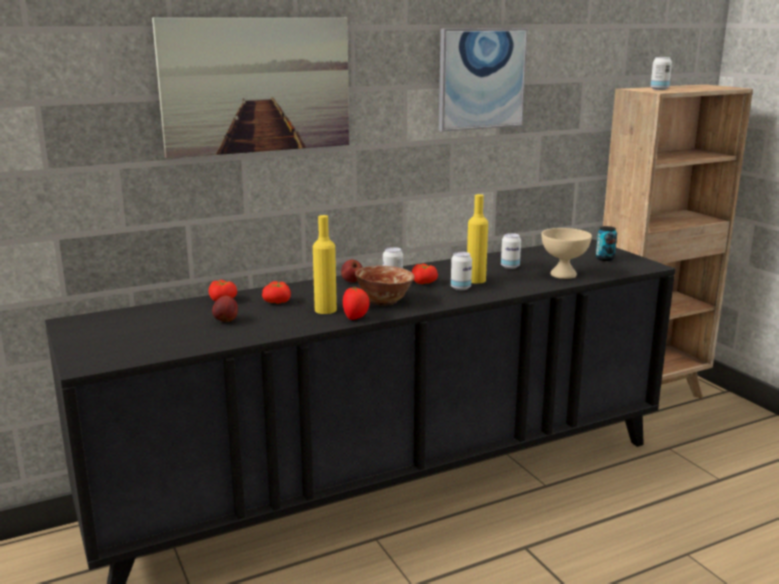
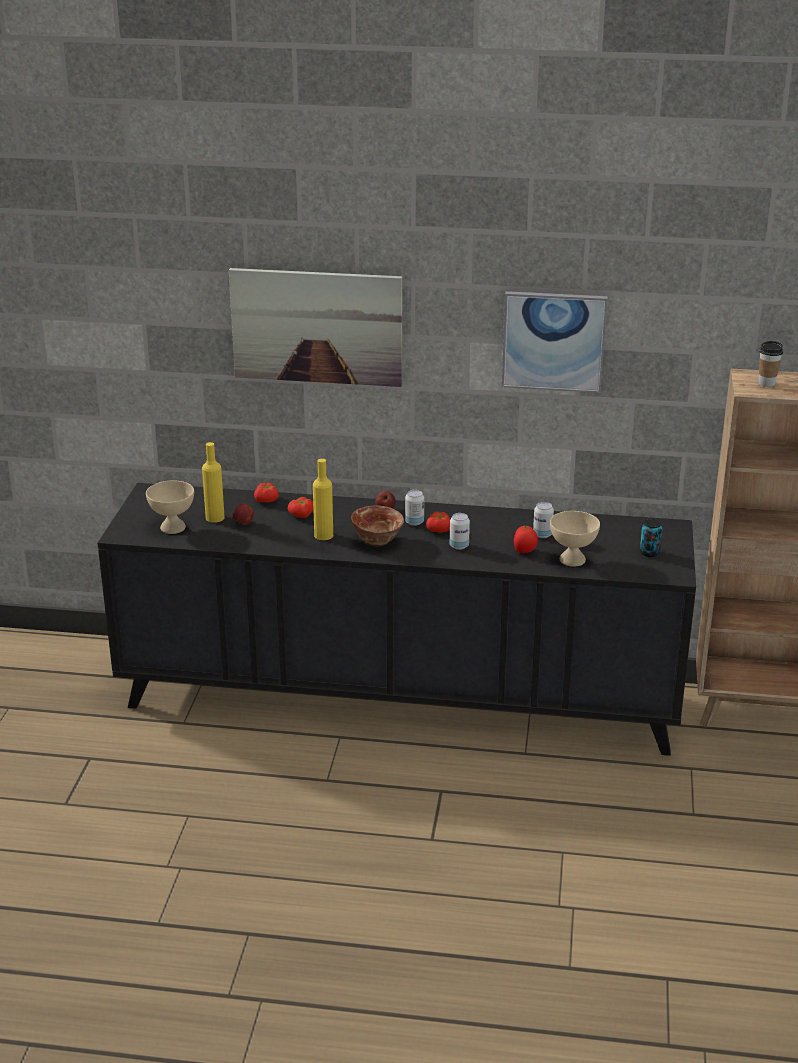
camera: 35 degrees right, 10 degrees up
(145, 344) = (172, 528): none -> beige bowl
(356, 318) = (333, 551): tomato -> tomato (525, 551)
(476, 280) = (486, 541): yellow bottle -> yellow bottle (215, 518)
(659, 89) = (766, 383): can -> cup

